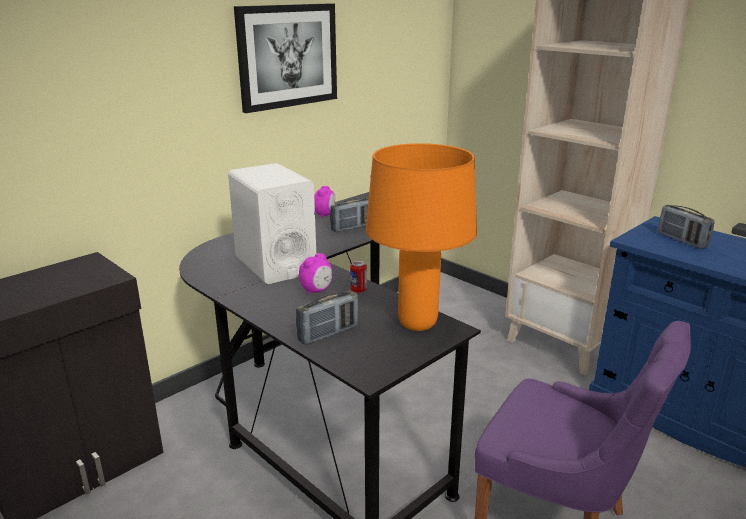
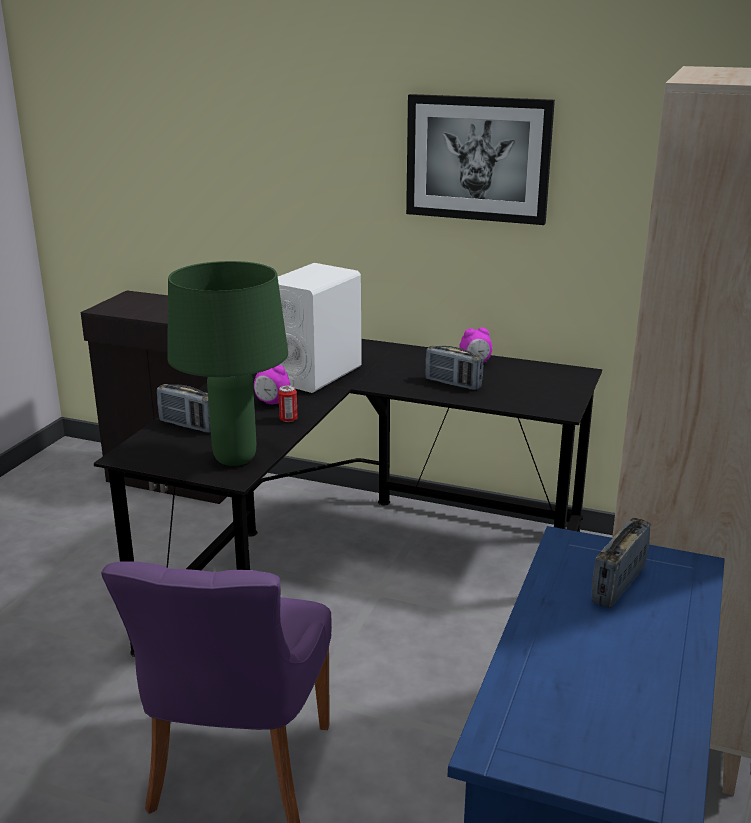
camera: 65 degrees right, 0 degrees up
(418, 324) = (234, 459): orange table lamp -> green table lamp

